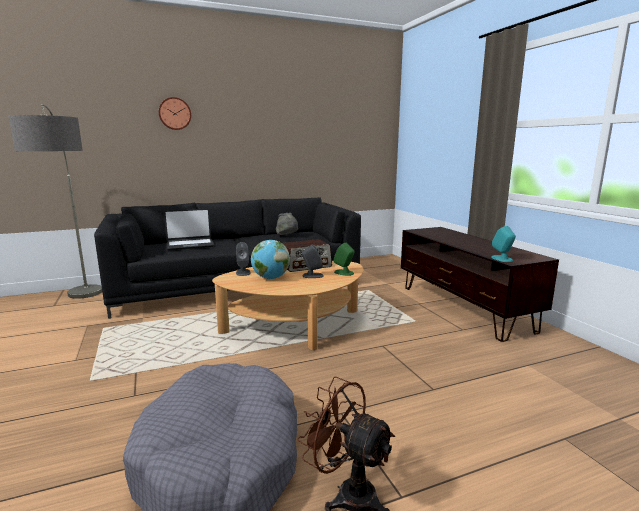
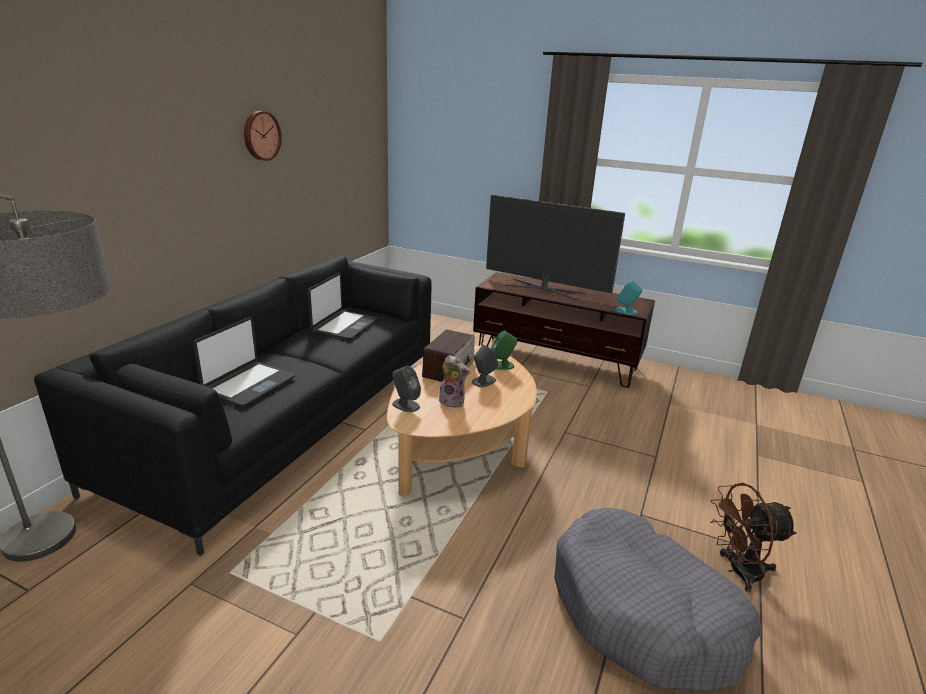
camera: 45 degrees left, 10 degrees up
(175, 113) = (125, 149): wall clock -> wall clock (261, 135)
(270, 278) = (453, 401): globe -> plush toy
(287, 236) = (344, 326): grey hat -> laptop
(457, 238) = (545, 289): none -> television

